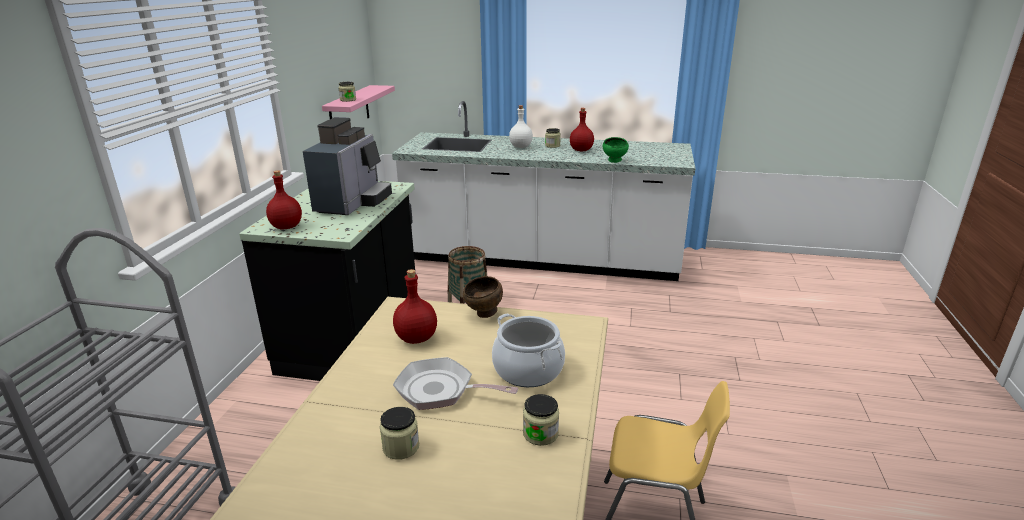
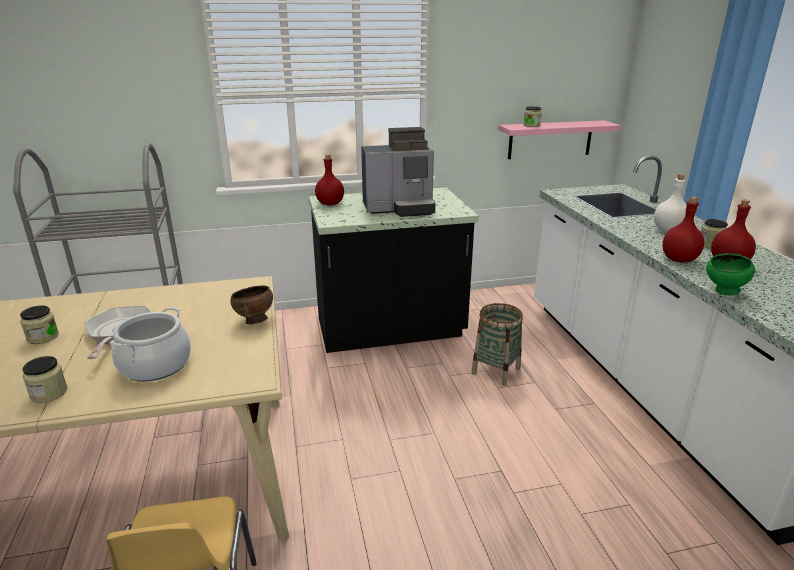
camera: 65 degrees right, 0 degrees up
(417, 338) = (201, 304): red bottle -> red bottle (679, 260)

